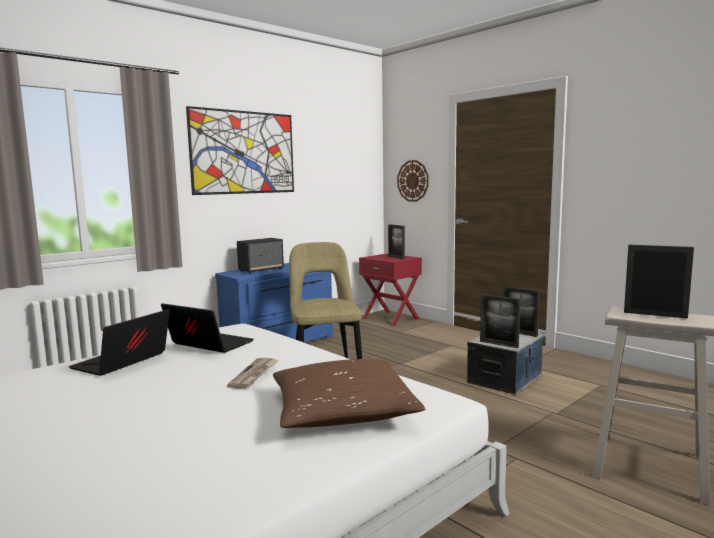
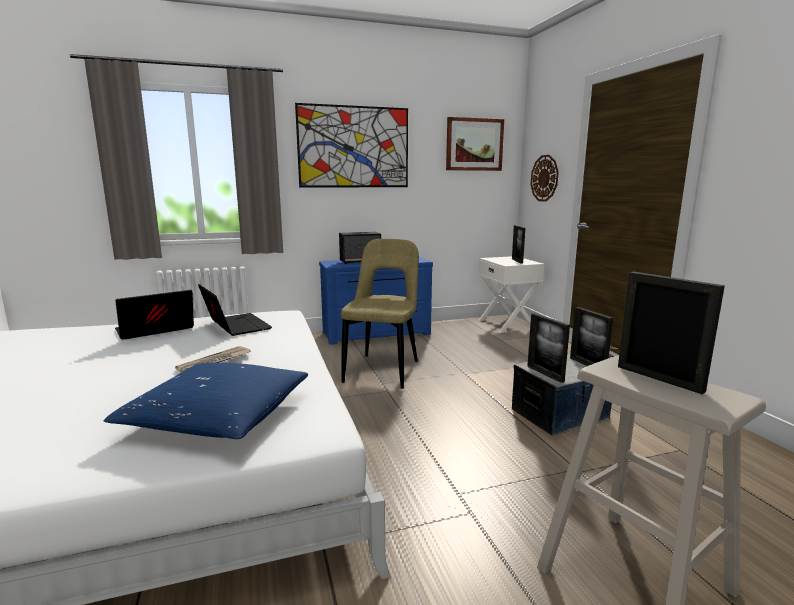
camera: 25 degrees right, 5 degrees up
(342, 411) = (218, 417): brown pillow -> blue pillow
(346, 150) = (474, 144): none -> picture
(391, 318) = (507, 324): red nightstand -> white nightstand

